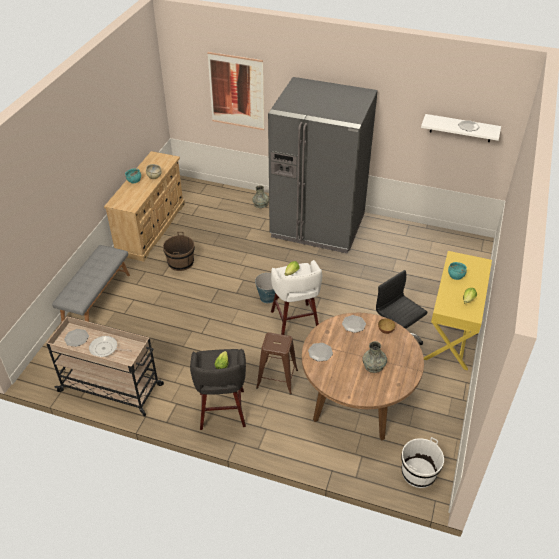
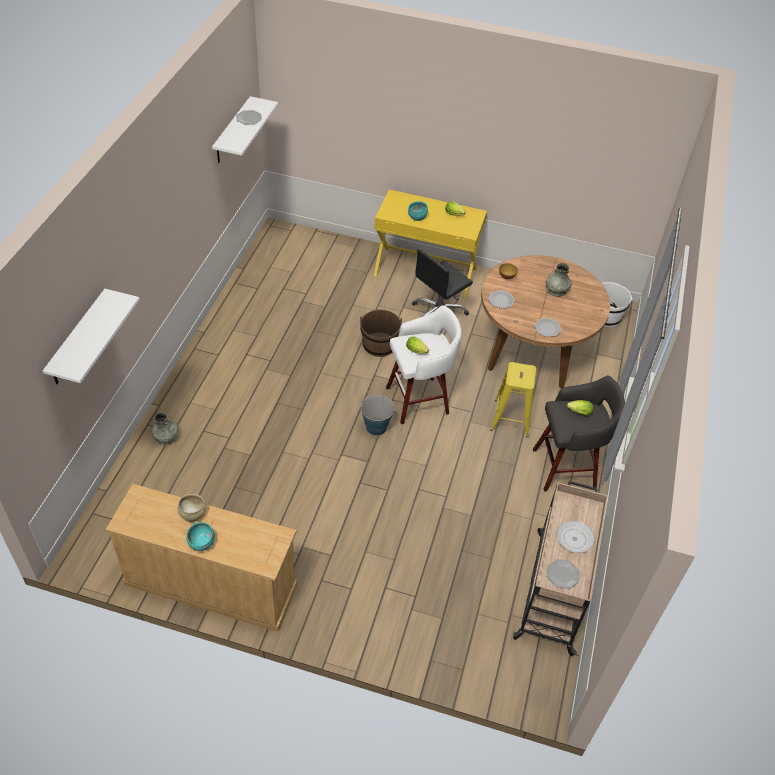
camera: 95 degrees left, 5 degrees up
(96, 299) = (386, 640): grey bench -> none
(181, 262) = (302, 533): brown bucket -> brown bucket (379, 345)
(236, 91) = (78, 338): picture -> white shelf
(277, 379) = (511, 418): brown stool -> yellow stool
(318, 226) = (228, 372): grey fridge -> none

